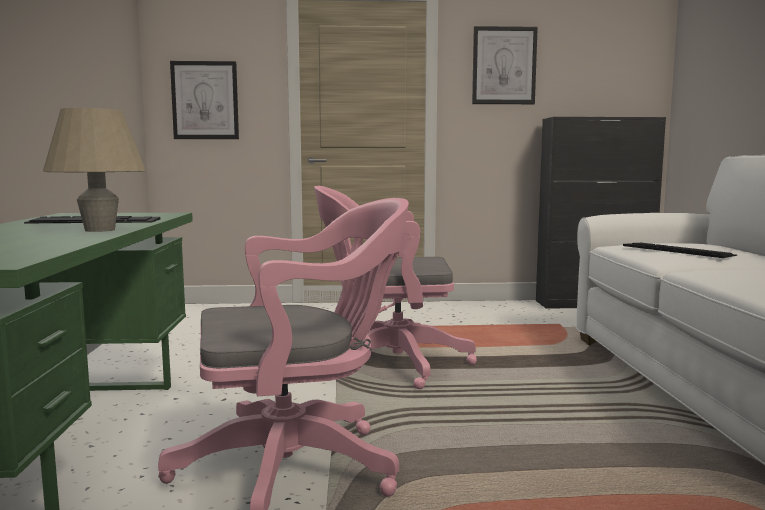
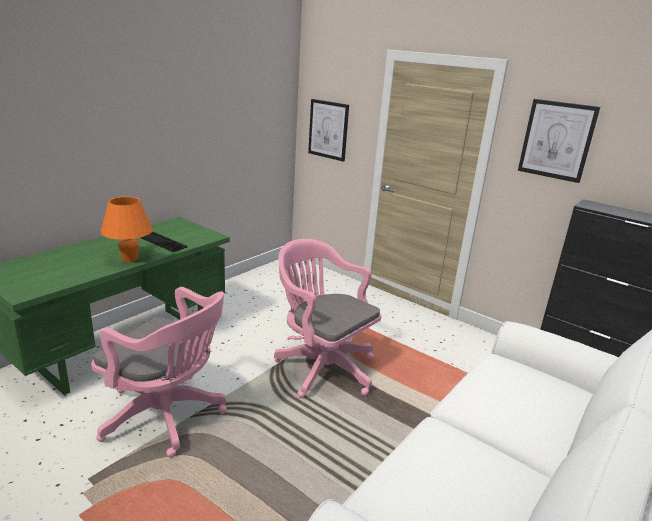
camera: 40 degrees right, 15 degrees up
(100, 230) = (129, 259): beige table lamp -> orange table lamp
(677, 250) = (502, 396): keyboard -> none

